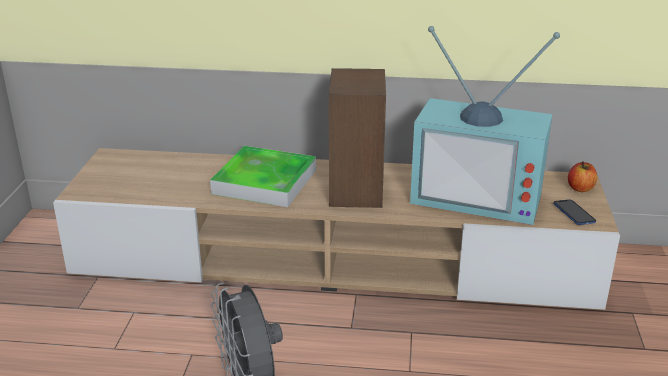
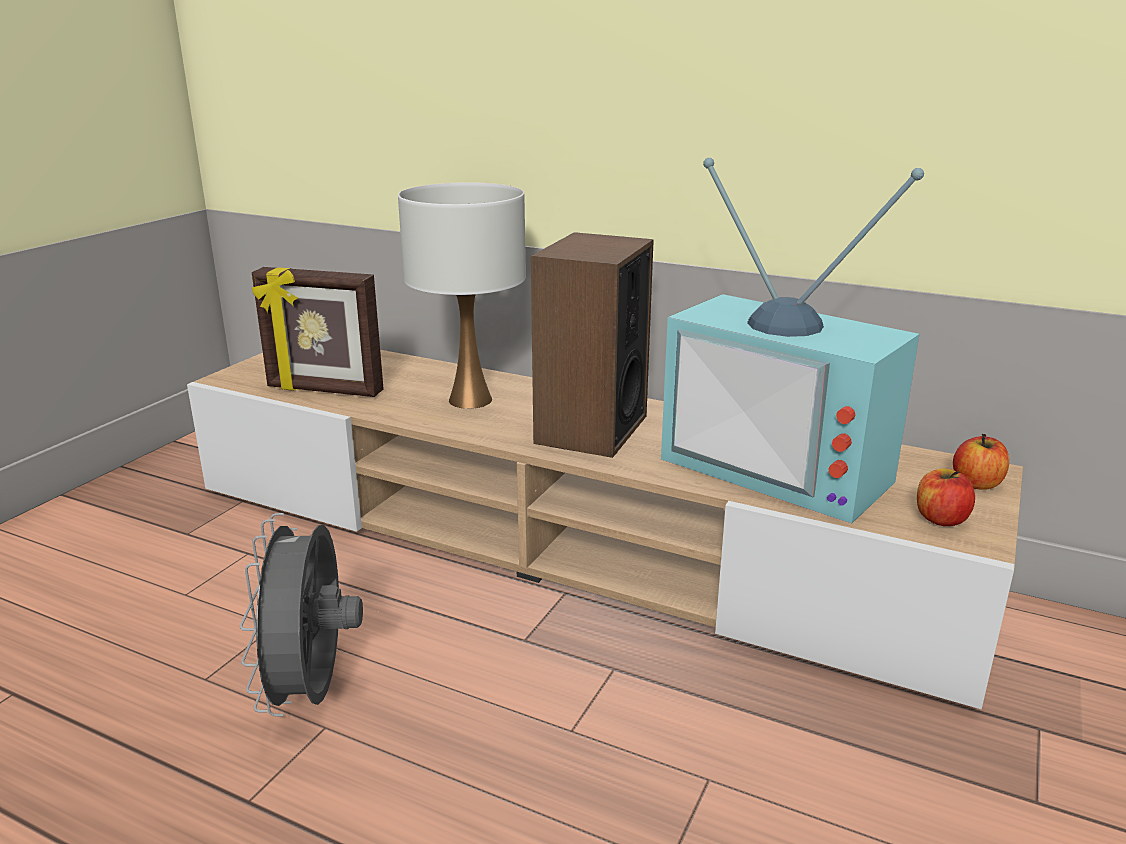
camera: 20 degrees right, 5 degrees down
(159, 191) = (324, 390): none -> picture frame
(265, 182) = (471, 400): tray -> white table lamp
(574, 213) = (941, 519): phone -> apple

